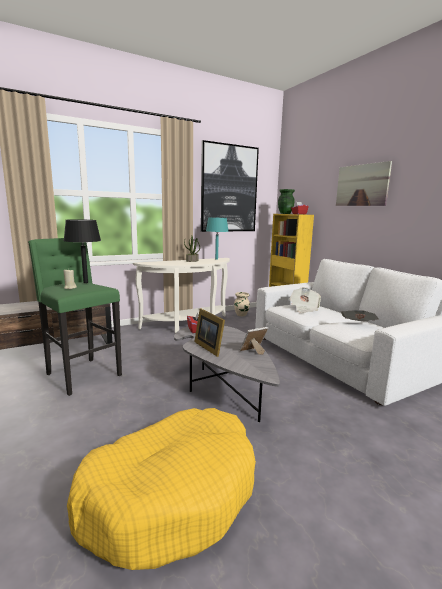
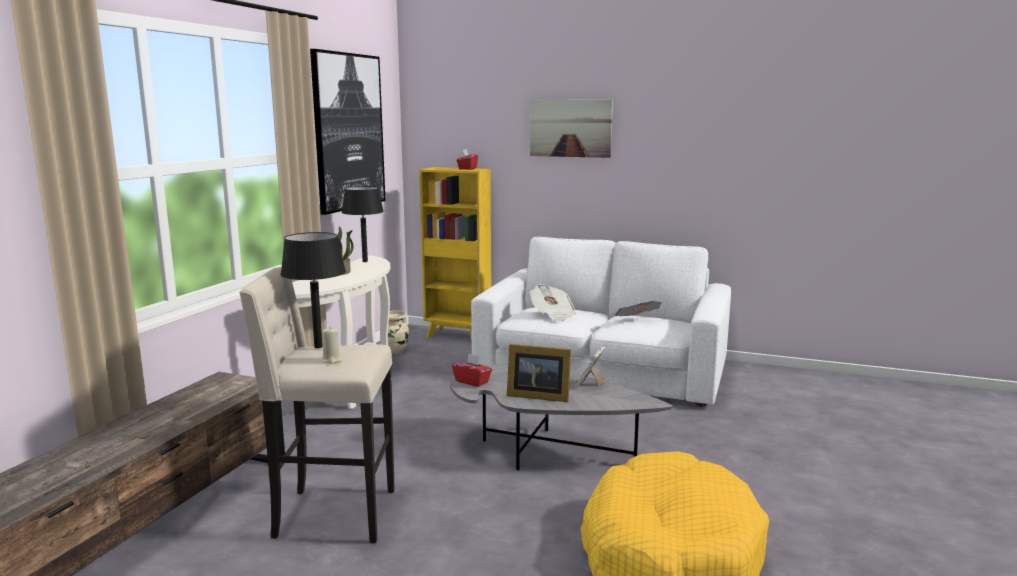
camera: 40 degrees left, 0 degrees up
(81, 375) = (332, 515): green stool -> beige stool
(216, 259) = (365, 261): turquoise table lamp -> black table lamp
(285, 213) = (439, 168): green vase -> none

